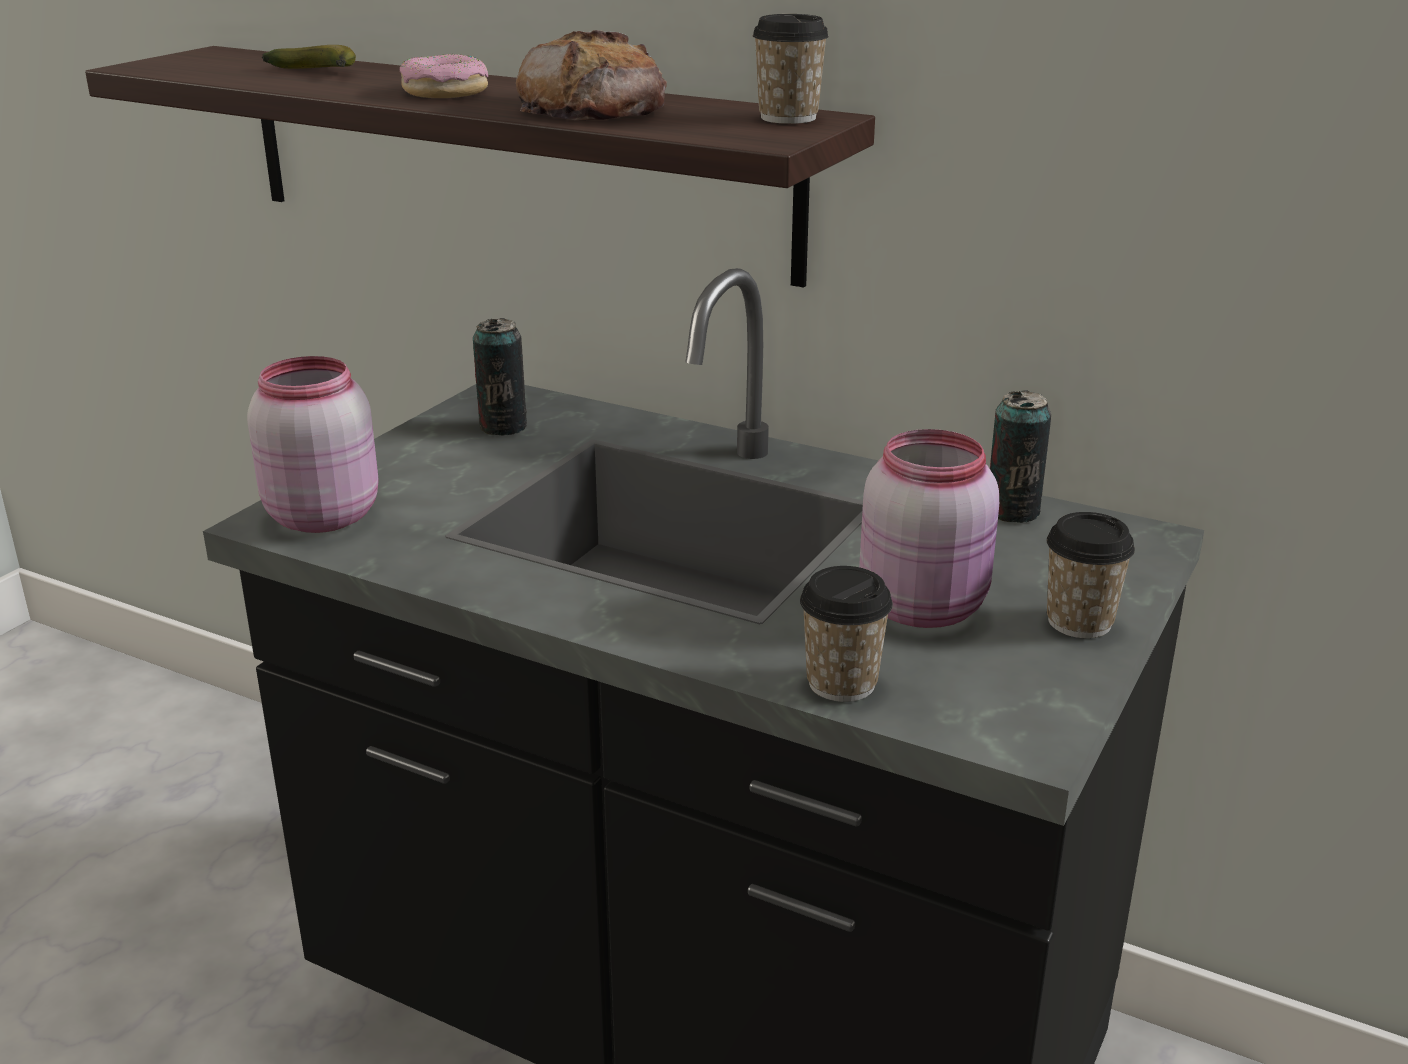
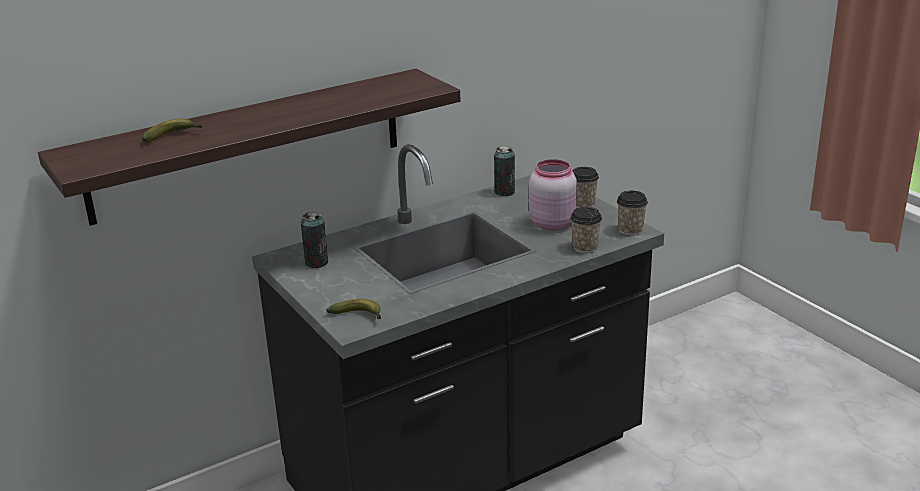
camera: 60 degrees left, 0 degrees up
(321, 515) = (359, 316): pink jar -> banana
(445, 92) = (265, 119): donut -> none
(593, 106) = (338, 101): bread -> none
(788, 118) = (405, 79): cup -> cup (630, 230)

